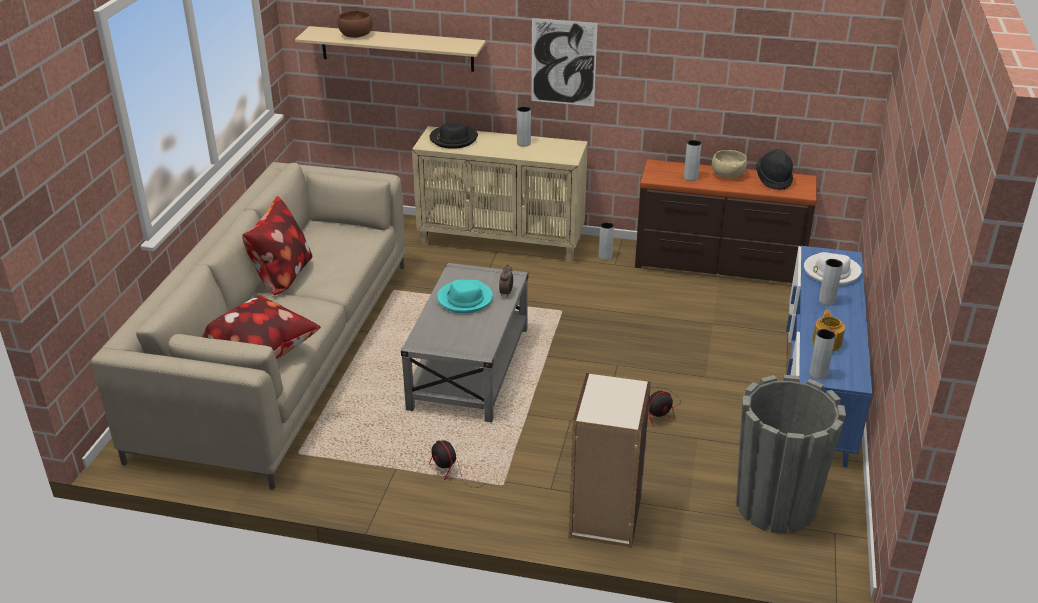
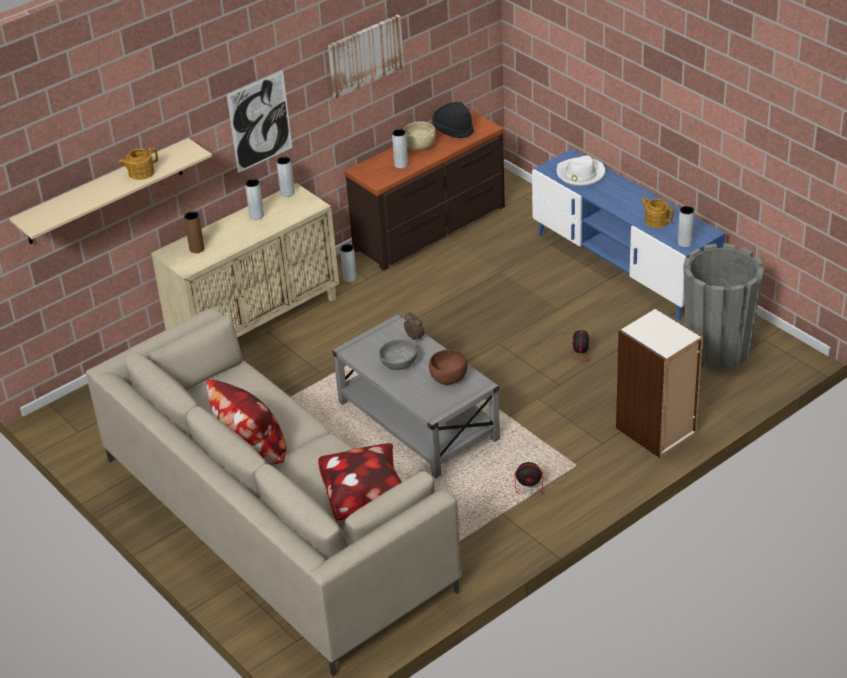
camera: 50 degrees left, 5 degrees up
(356, 35) = (76, 199): brown bowl -> brown bowl (449, 378)
(417, 42) = (140, 173): none -> teapot
(453, 139) = (197, 249): black hat -> brown vase
(464, 299) = (398, 363): turquoise hat -> grey bowl
(696, 54) = (365, 55): none -> picture
(827, 301) = (611, 195): grey vase -> grey vase (287, 193)

